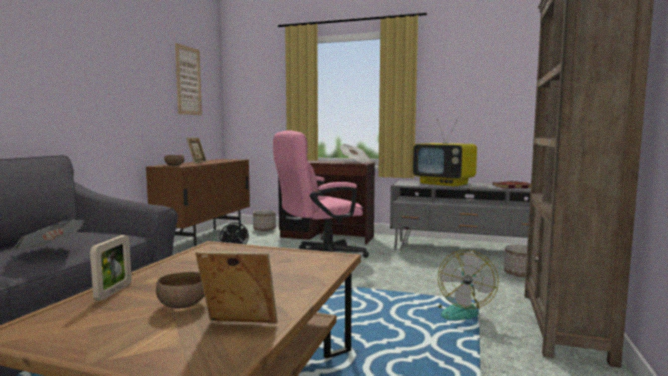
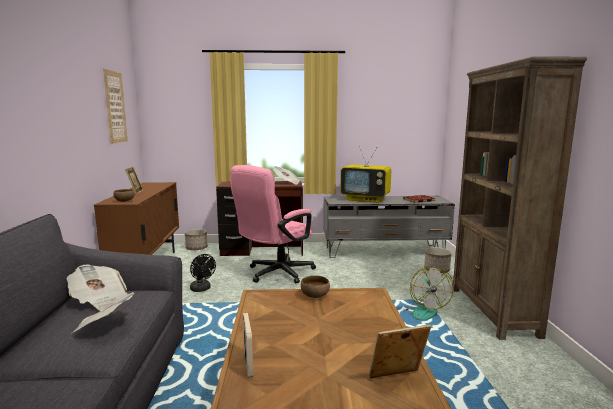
camera: 20 degrees left, 5 degrees up
(77, 236) = (99, 300): none -> newspaper
(184, 305) = (326, 367): brown bowl -> brown bowl (315, 295)

